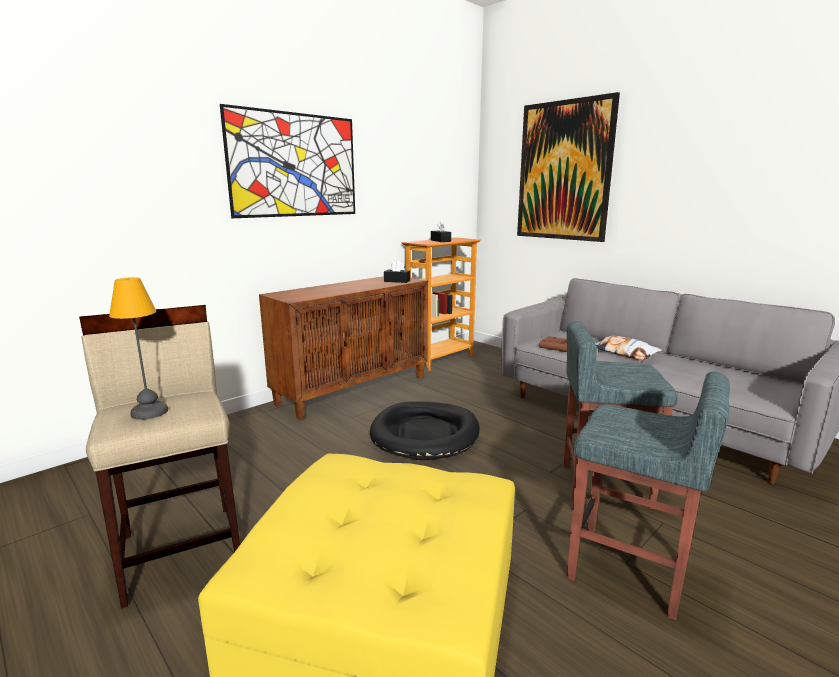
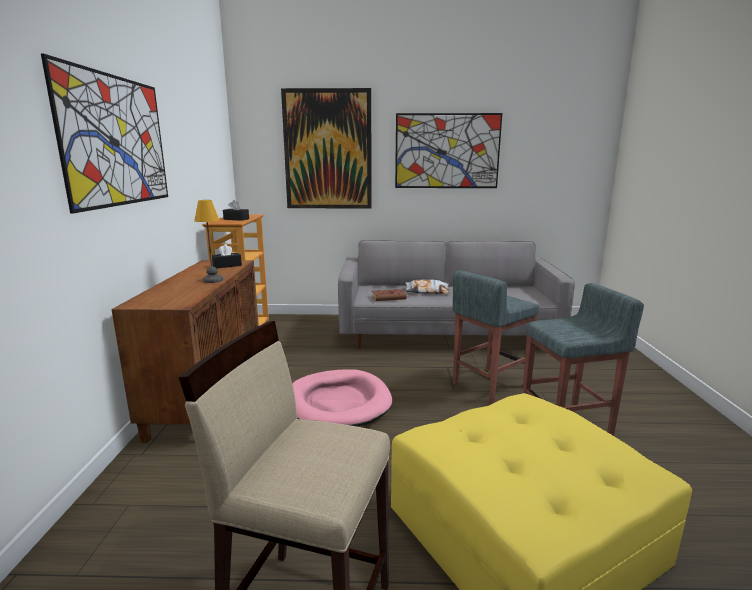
camera: 45 degrees left, 0 degrees up
(148, 412) = (316, 462): table lamp -> table lamp (213, 280)
(425, 434) = (338, 403): black dog bed -> pink dog bed
(714, 168) = (447, 151): none -> picture

